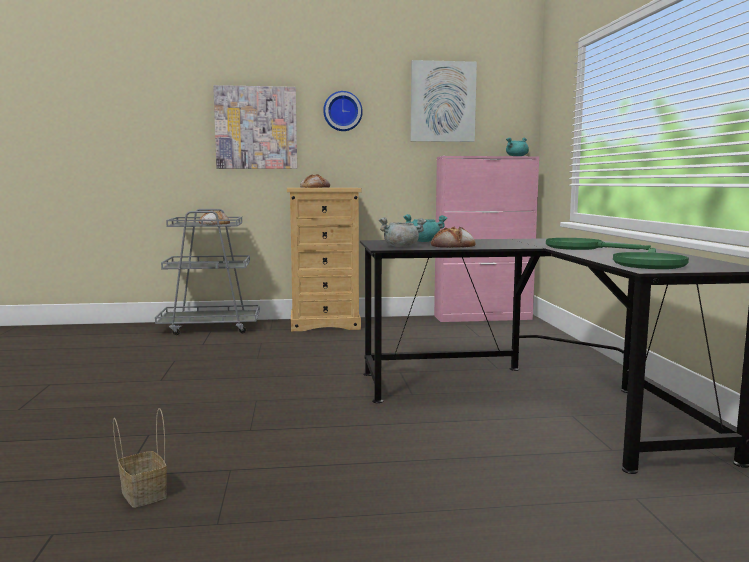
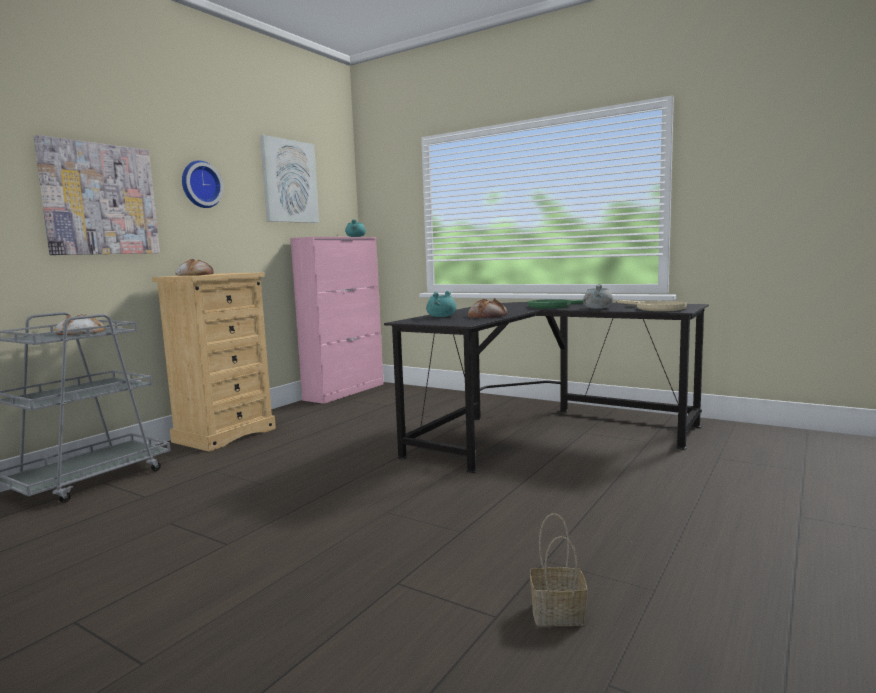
camera: 50 degrees left, 0 degrees up
(401, 247) = (466, 321): grey cooking pot -> grey cooking pot (597, 308)
(649, 264) = (655, 308): green frying pan -> beige frying pan

